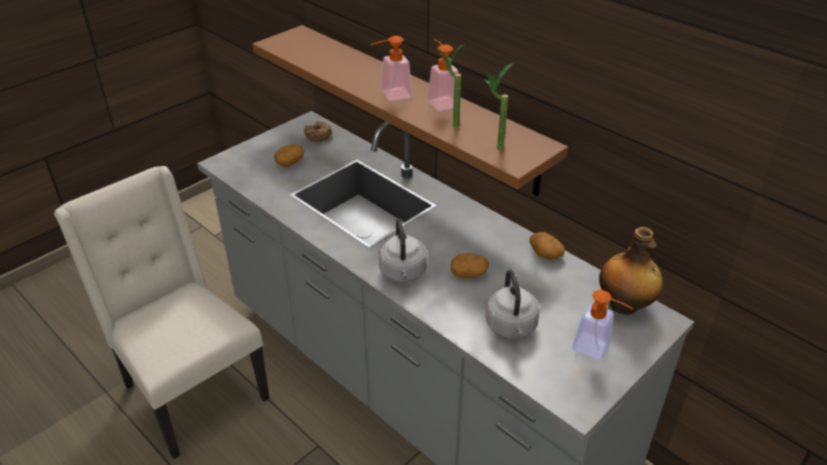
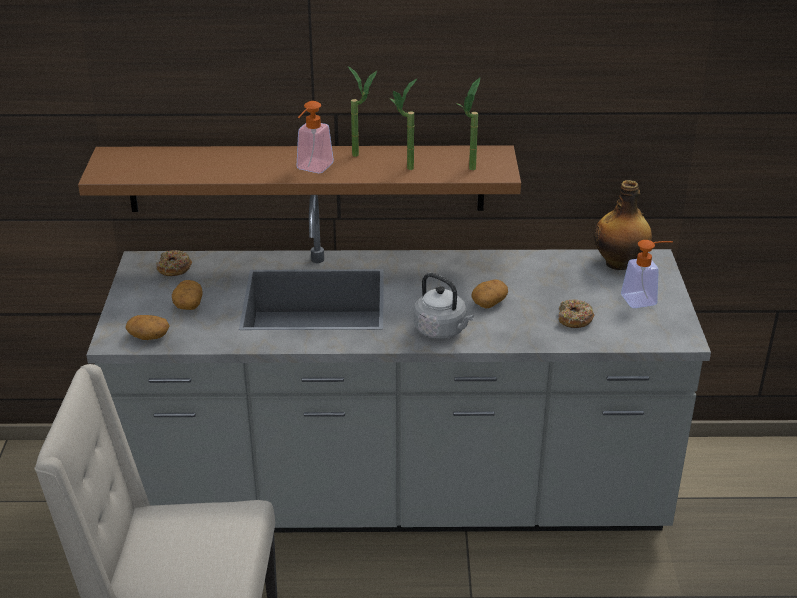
camera: 45 degrees left, 5 degrees down
(441, 101) = (362, 155): soap dispenser -> potted plant
(511, 327) = (574, 319): grey kettle -> donut
(545, 253) = (519, 259): potato -> potato (148, 336)

